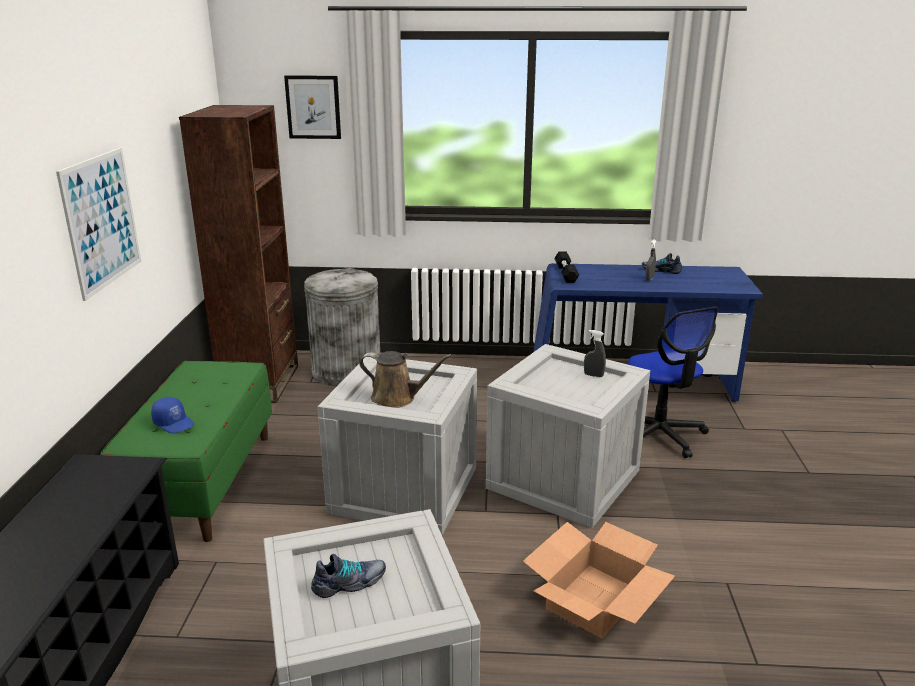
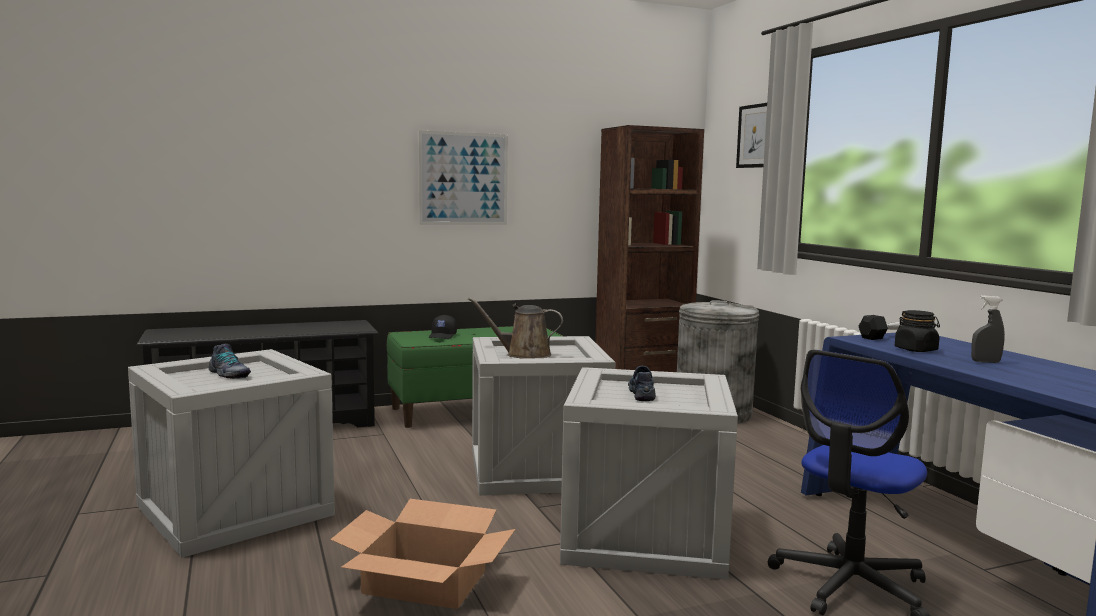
camera: 65 degrees right, 15 degrees down
(174, 423) = (443, 336): blue cap -> black cap
(397, 398) = (523, 355): brown watering can -> brown watering can turned 105 degrees clockwise
(593, 375) = (687, 402): grey spray bottle -> none
(610, 282) = (916, 350): none -> black jar
(661, 270) = (1044, 365): shoe -> shoe (642, 393)

